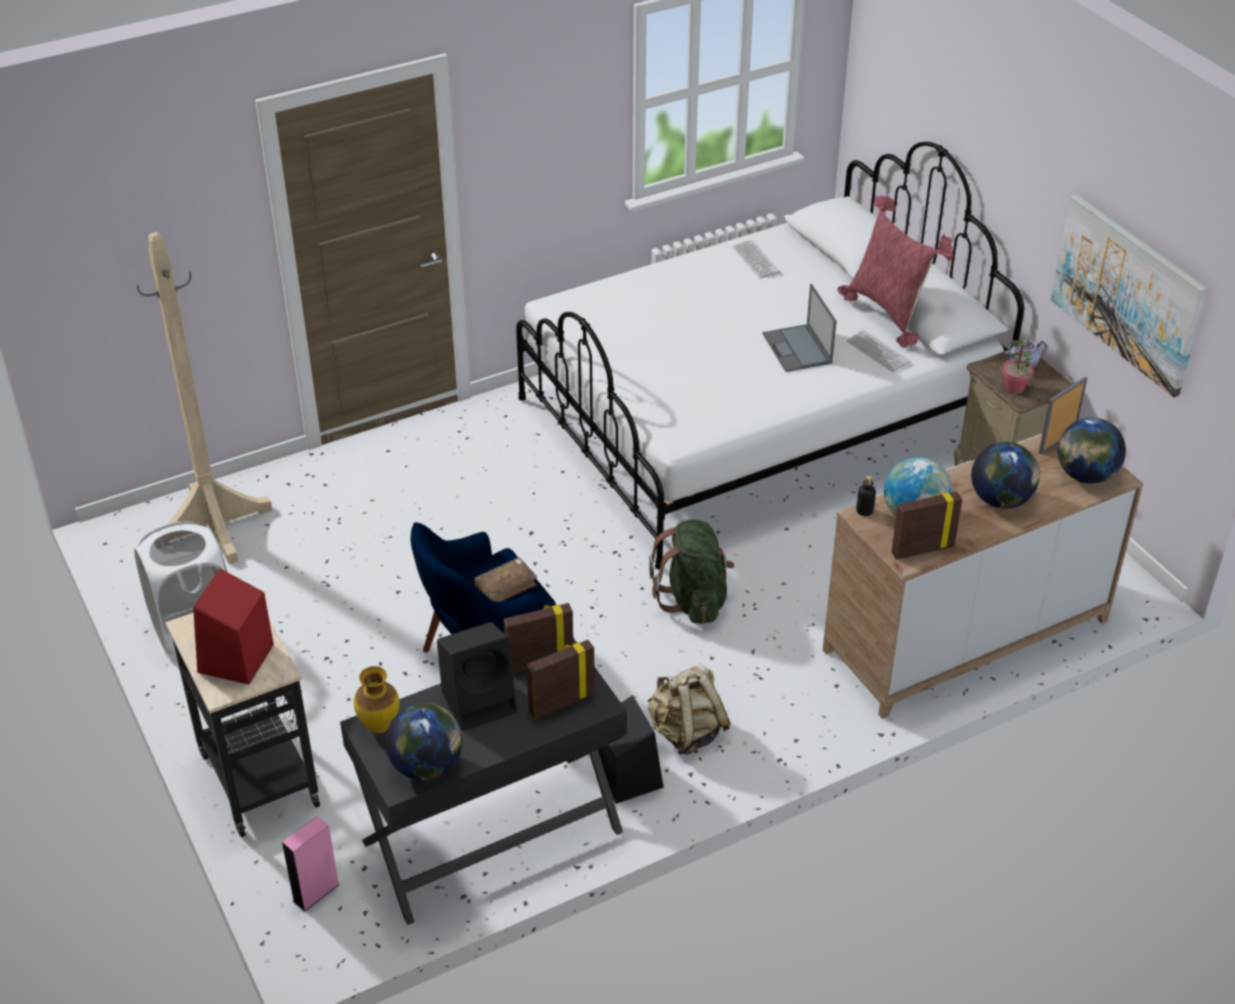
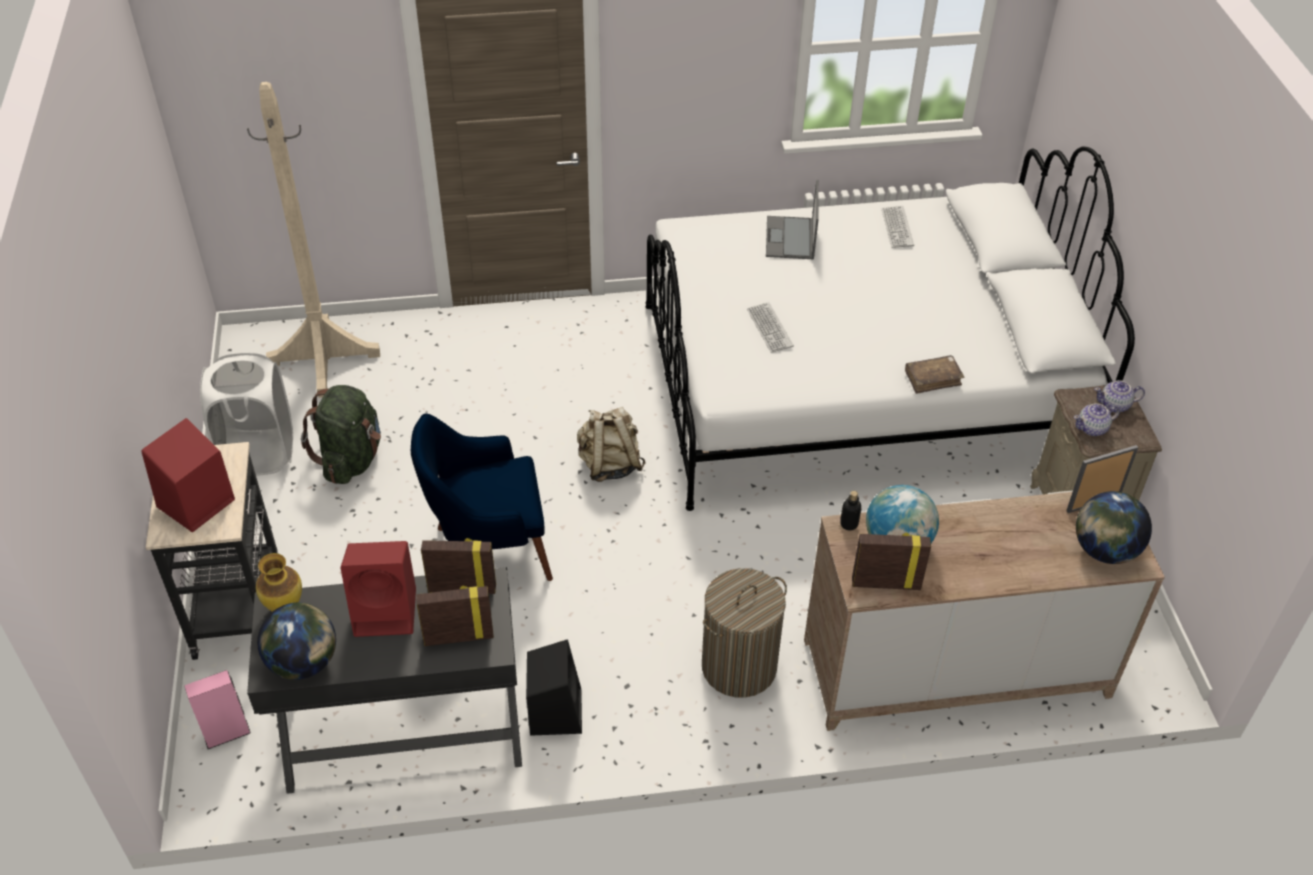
camera: 20 degrees right, 5 degrees up
(480, 701) = (387, 611): black speaker -> red speaker
(505, 586) = (503, 495): brown book -> brown book (932, 379)
(686, 732) = (631, 684): beige backpack -> beige backpack (609, 464)
(693, 599) = (706, 550): green backpack -> green backpack (351, 459)
(776, 689) = (739, 667): none -> laundry basket
(797, 349) = (890, 330): laptop -> laptop (790, 238)
(877, 352) = (969, 353): keyboard -> keyboard (769, 328)
(889, 318) = (1000, 321): red pillow -> none
(1001, 500) = (998, 552): globe -> none
(1014, 388) = (1092, 428): potted plant -> teapot
(1127, 293) = (1221, 365): picture -> none

